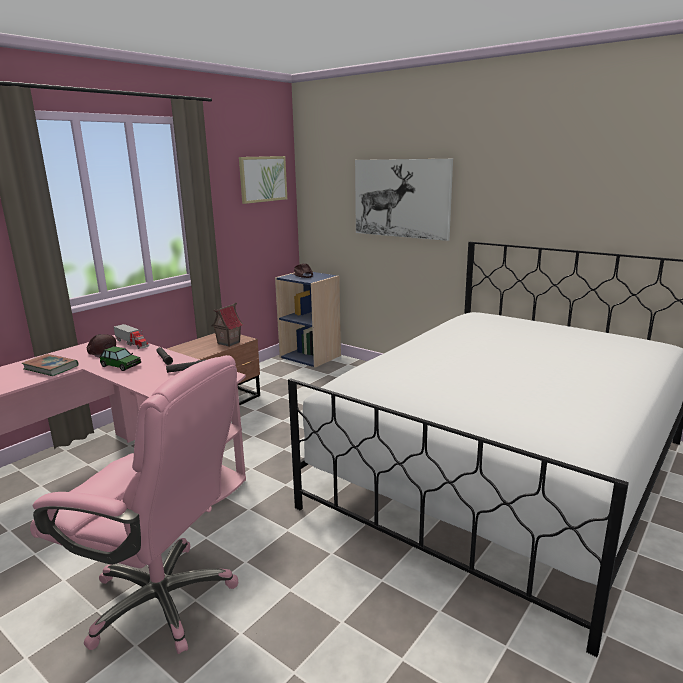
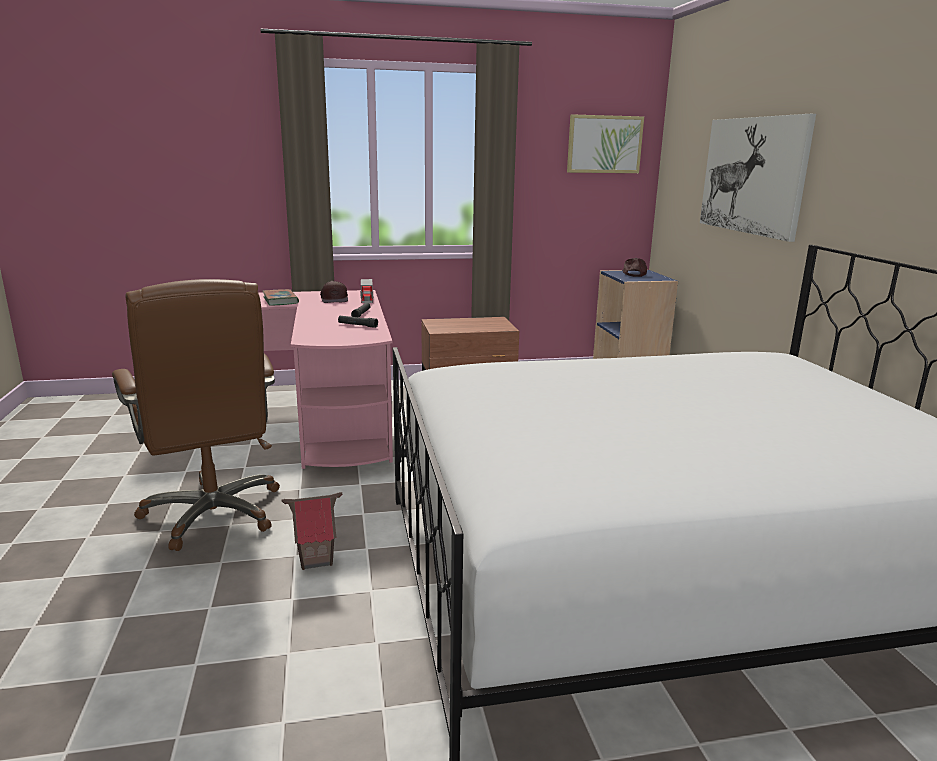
camera: 40 degrees right, 0 degrees up
(121, 365) = (323, 310): toy car -> none
(158, 598) = (212, 511): pink office chair -> brown office chair
(228, 343) = (485, 327): toy house -> toy house (316, 559)

